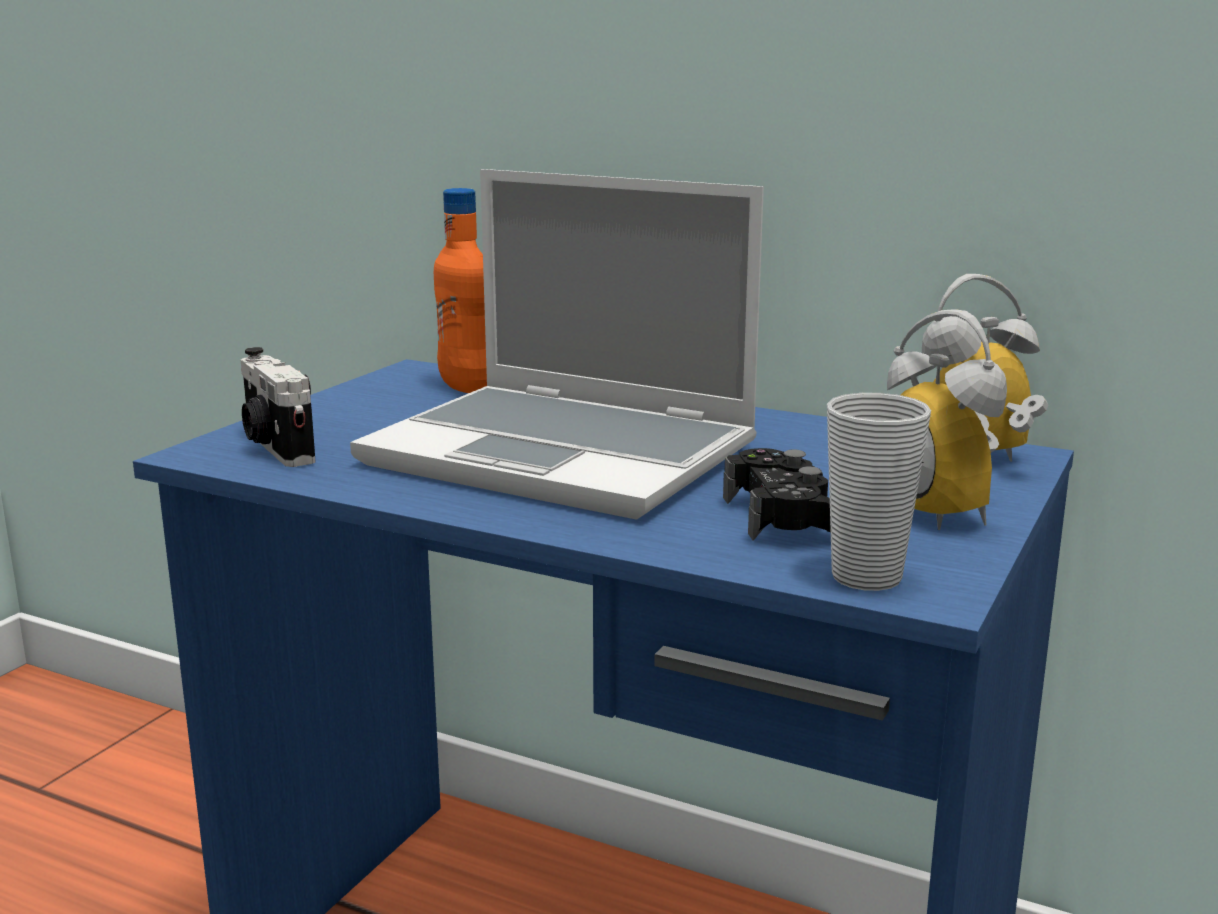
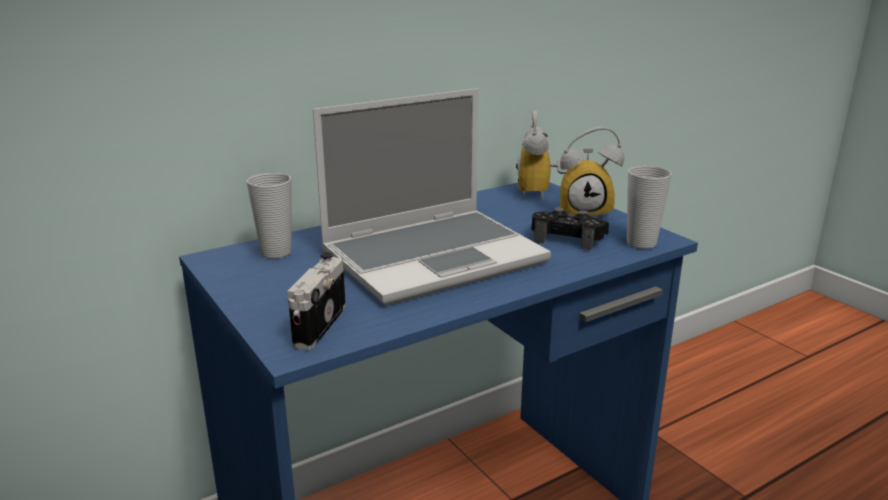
camera: 60 degrees left, 5 degrees up
(276, 447) = (317, 325): camera -> camera turned 105 degrees clockwise
(467, 387) = (276, 252): orange bottle -> cup

